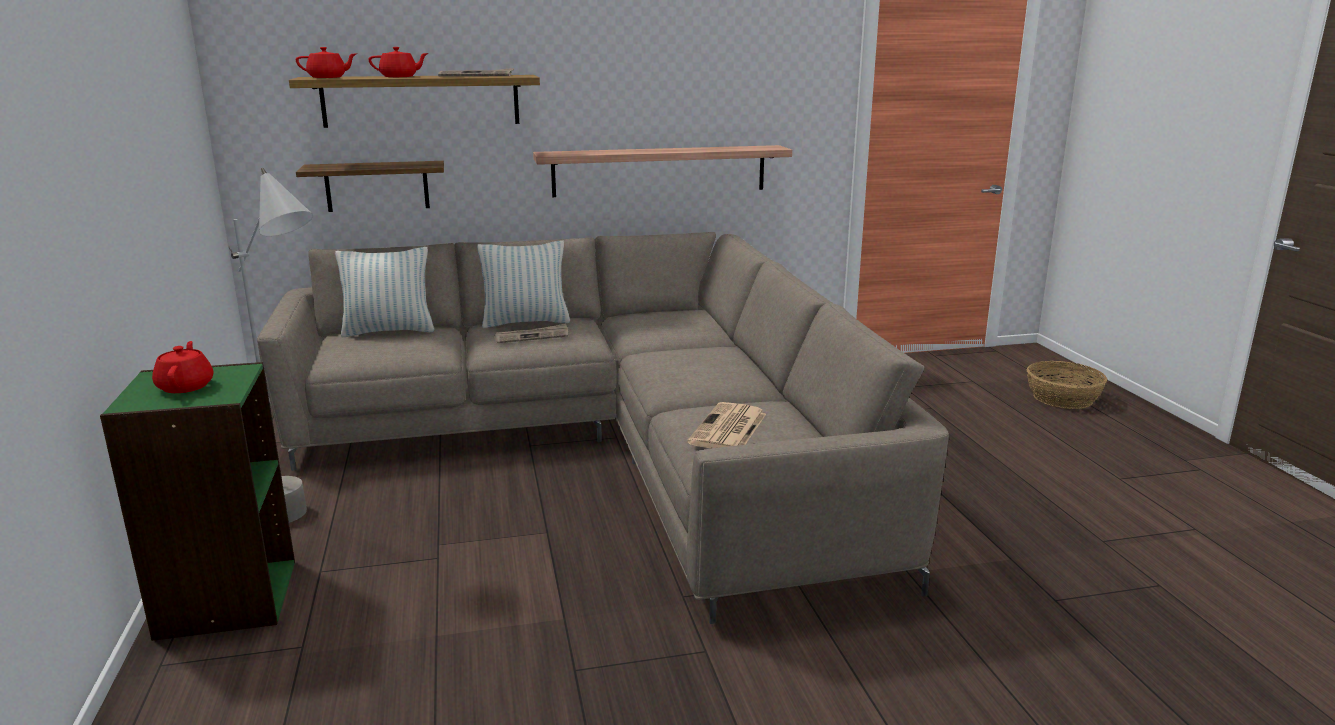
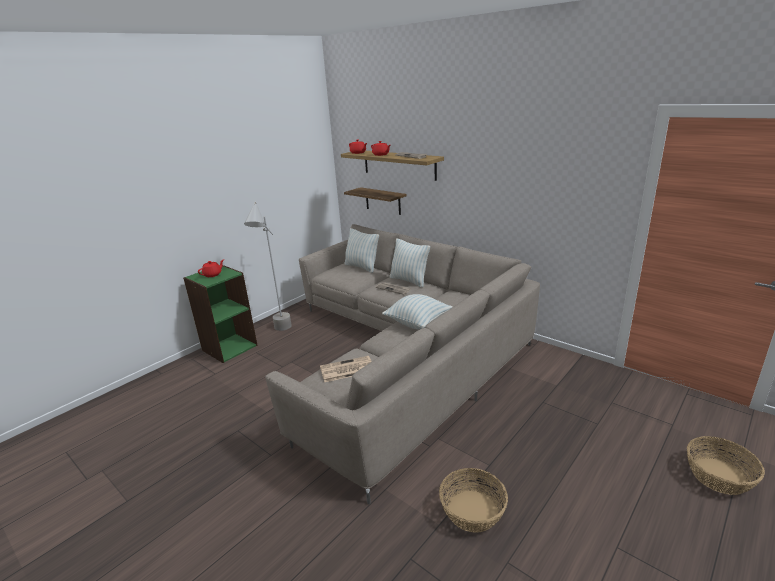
camera: 55 degrees right, 5 degrees up
(659, 170) = (503, 217): shelf -> none
(673, 355) = (418, 323): none -> pillow
(1005, 529) = (472, 511): none -> basket

